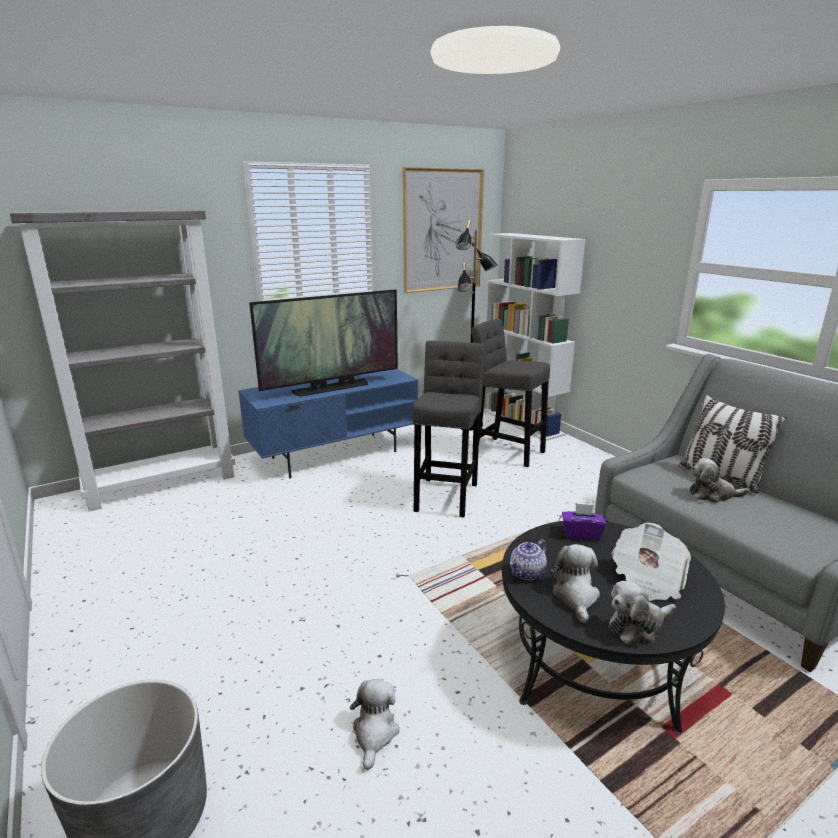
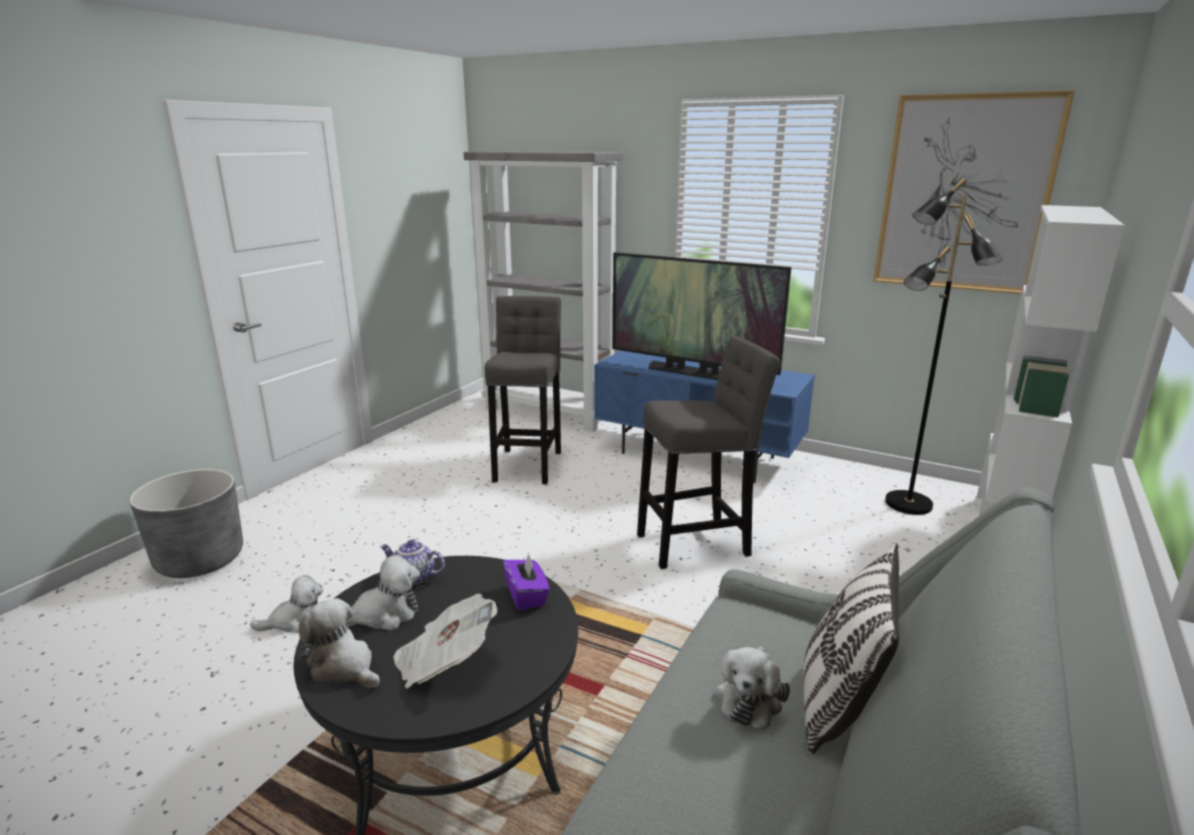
camera: 60 degrees right, 0 degrees up
(505, 451) = (877, 551): grey stool -> grey stool (528, 464)
(712, 495) = (749, 697): plush toy -> plush toy turned 135 degrees counterclockwise

